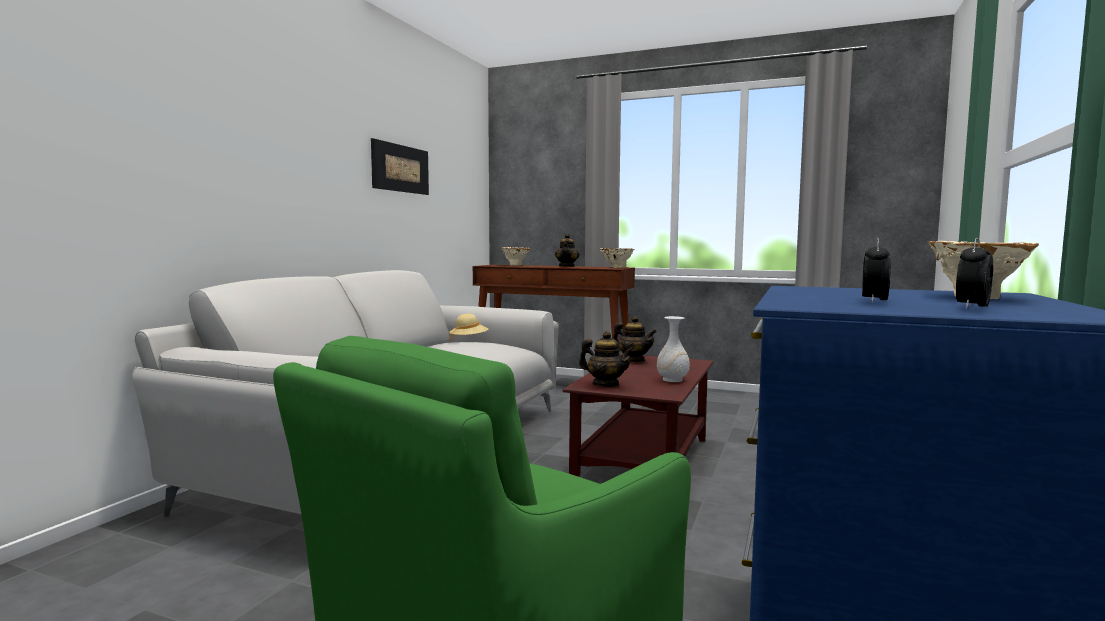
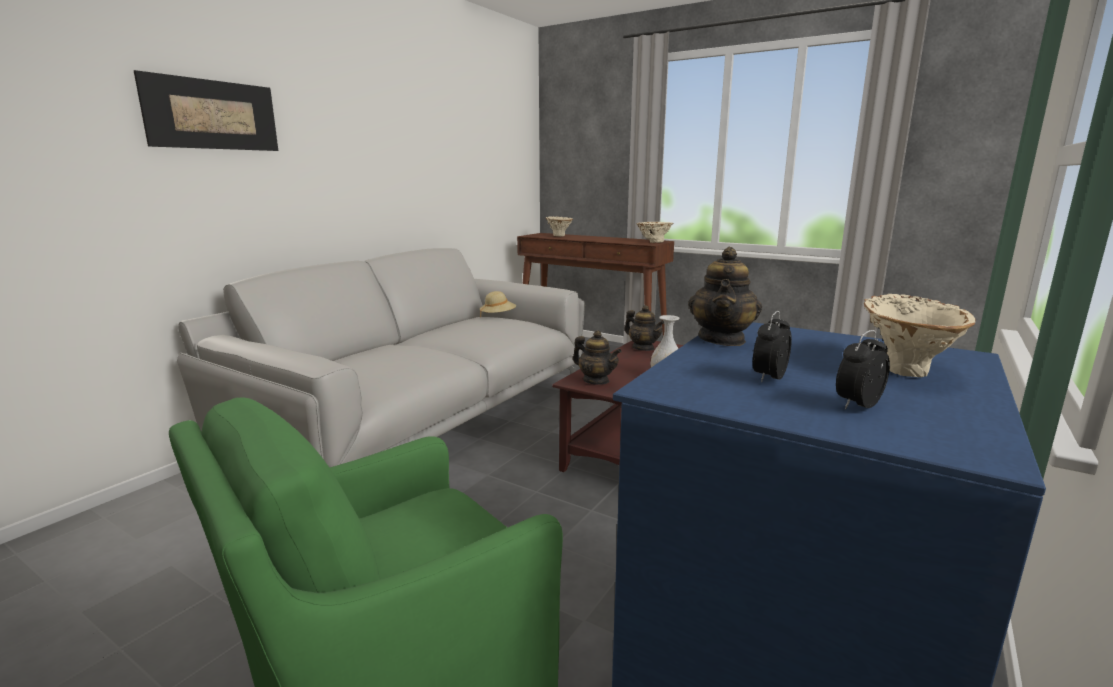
camera: 10 degrees right, 10 degrees up
(400, 168) = (438, 145): picture -> picture (212, 115)
(567, 266) = (606, 239): teapot -> teapot (722, 340)

